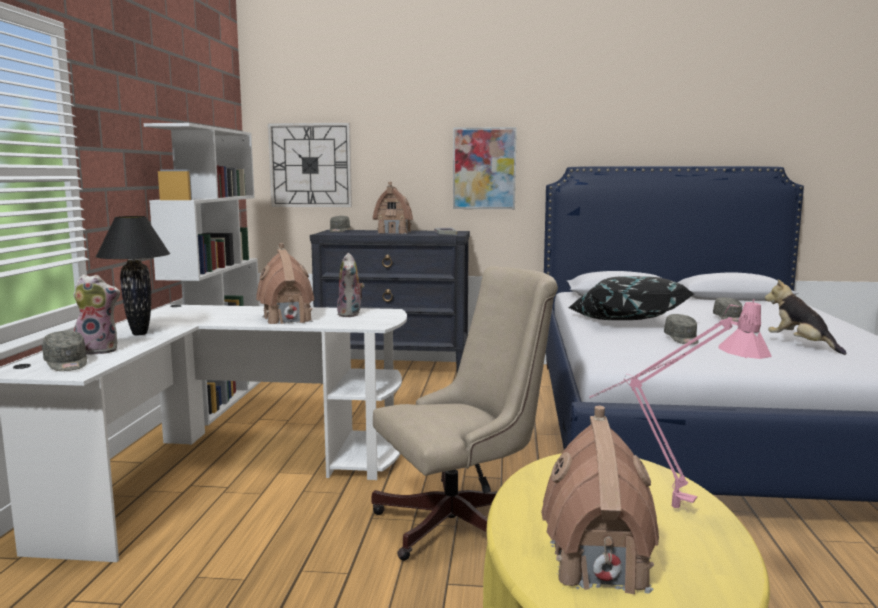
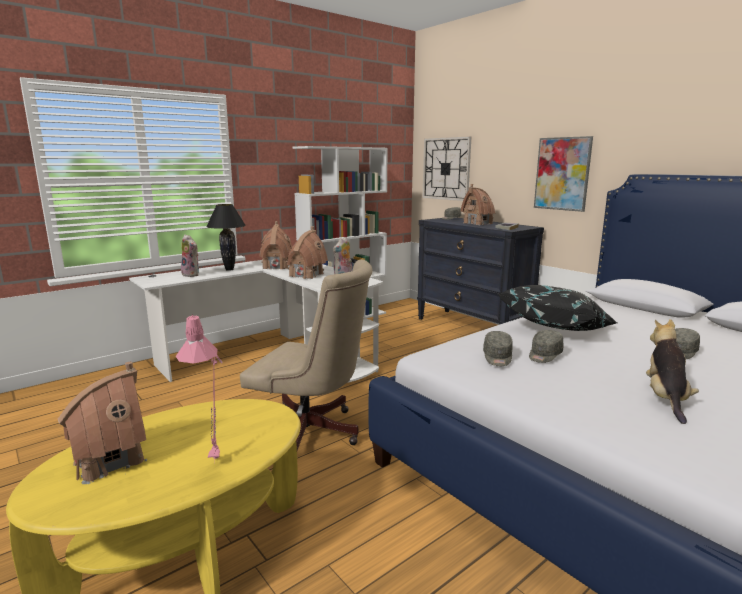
camera: 45 degrees right, 5 degrees up
(66, 364) = (163, 278): grey cap -> grey cap (497, 357)
(202, 318) = (276, 266): none -> toy house

